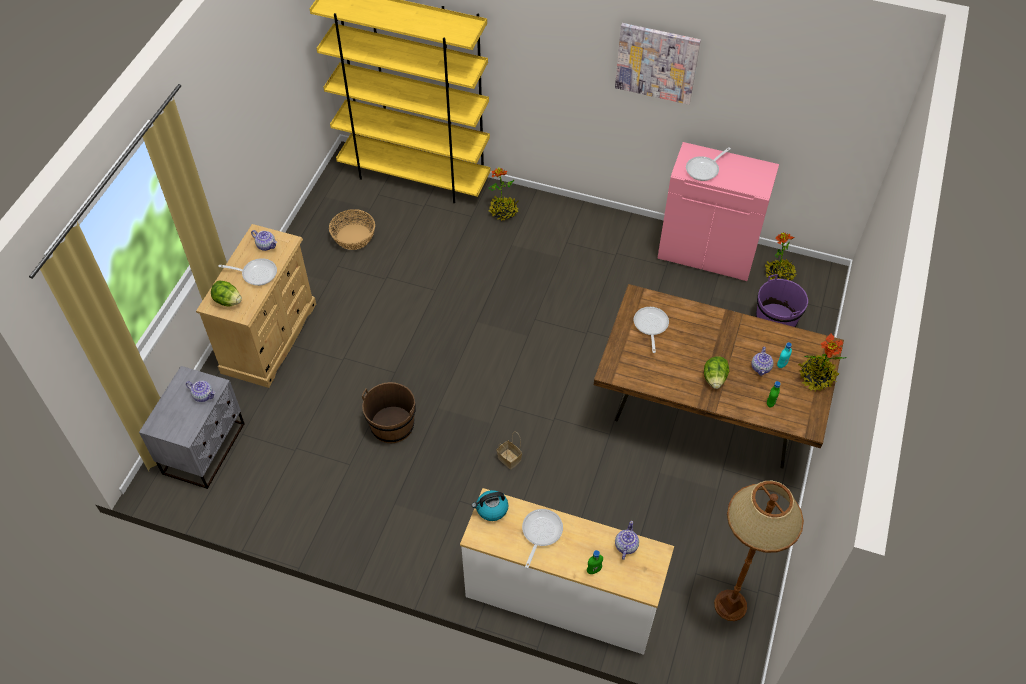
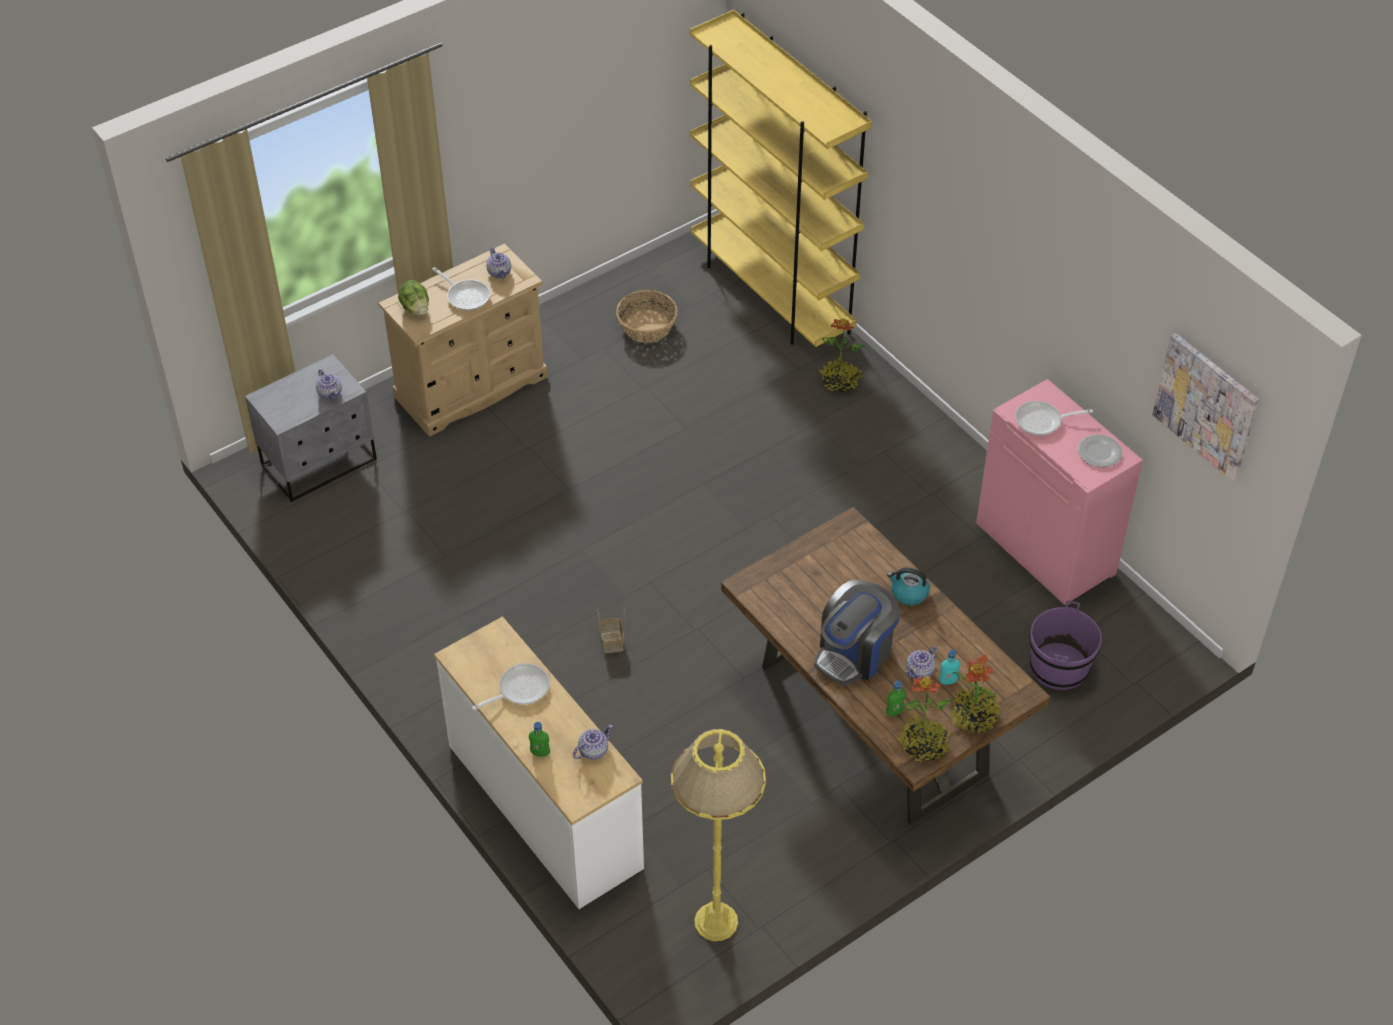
camera: 35 degrees right, 5 degrees down
(392, 425) = (520, 541): brown bucket -> none
(491, 509) = (492, 640): kettle -> kettle (908, 593)
(650, 326) = (835, 562): frying pan -> none
(657, 63) = (1031, 258): picture -> picture (1206, 405)
(714, 379) = (854, 653): lettuce -> coffee machine
(730, 605) = (715, 921): brown floor lamp -> yellow floor lamp
(753, 172) = (1100, 453): none -> plate
(779, 275) = (1114, 620): potted plant -> potted plant (924, 745)

